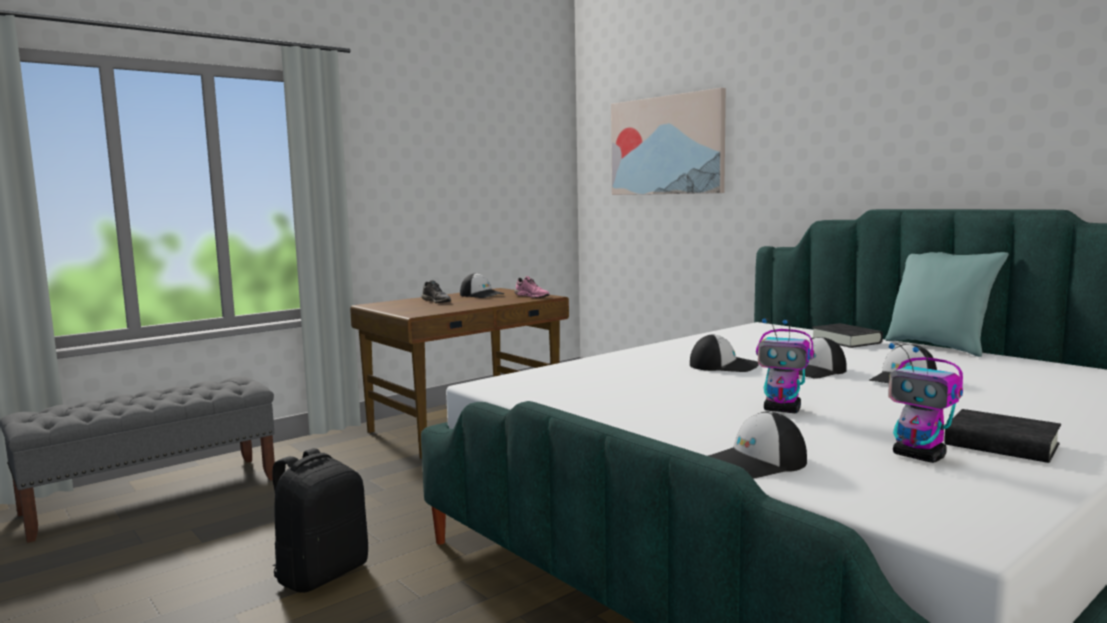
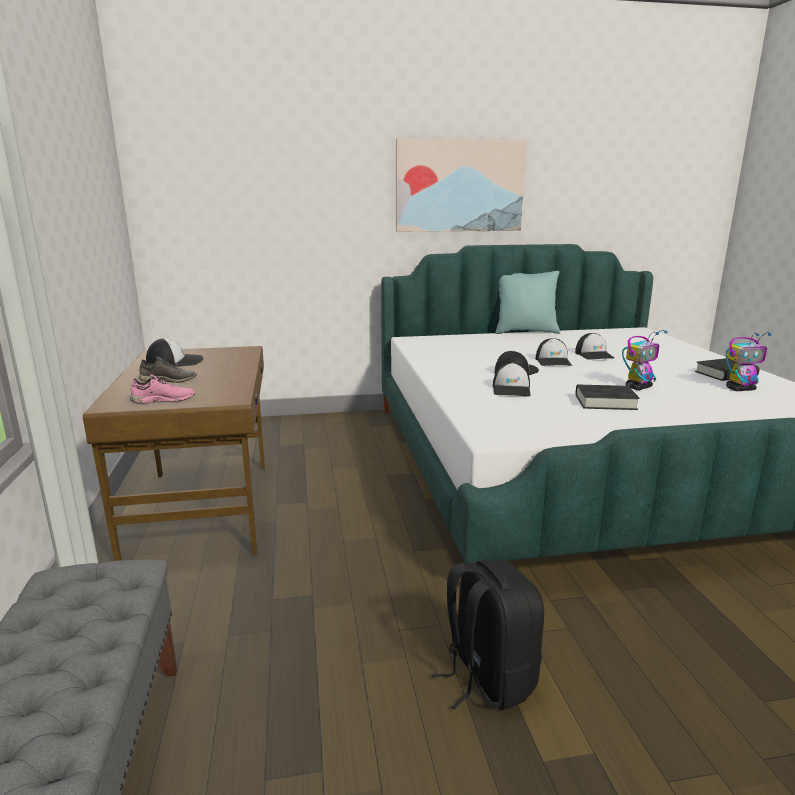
camera: 60 degrees left, 10 degrees up
(532, 296) = (234, 352): pink shoe -> pink shoe (164, 400)
(667, 145) = (260, 186): picture -> picture (459, 186)
(756, 463) = (744, 416): cap -> cap (512, 390)
(846, 341) = (485, 339): black book -> black book (605, 402)

